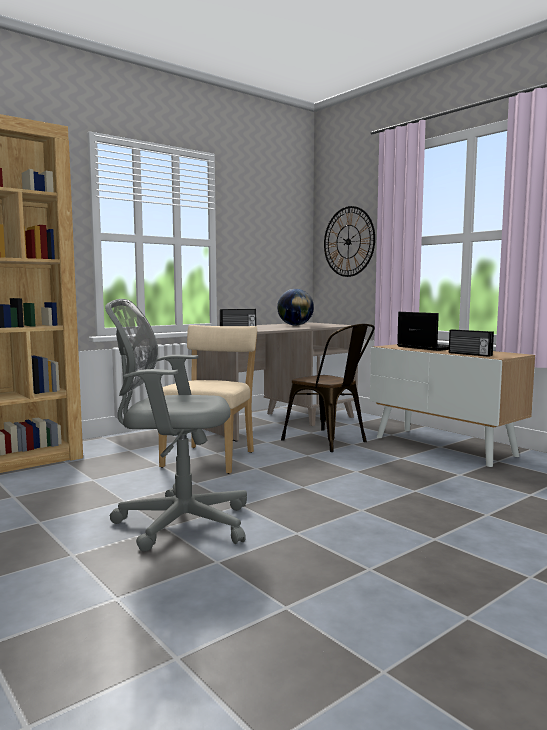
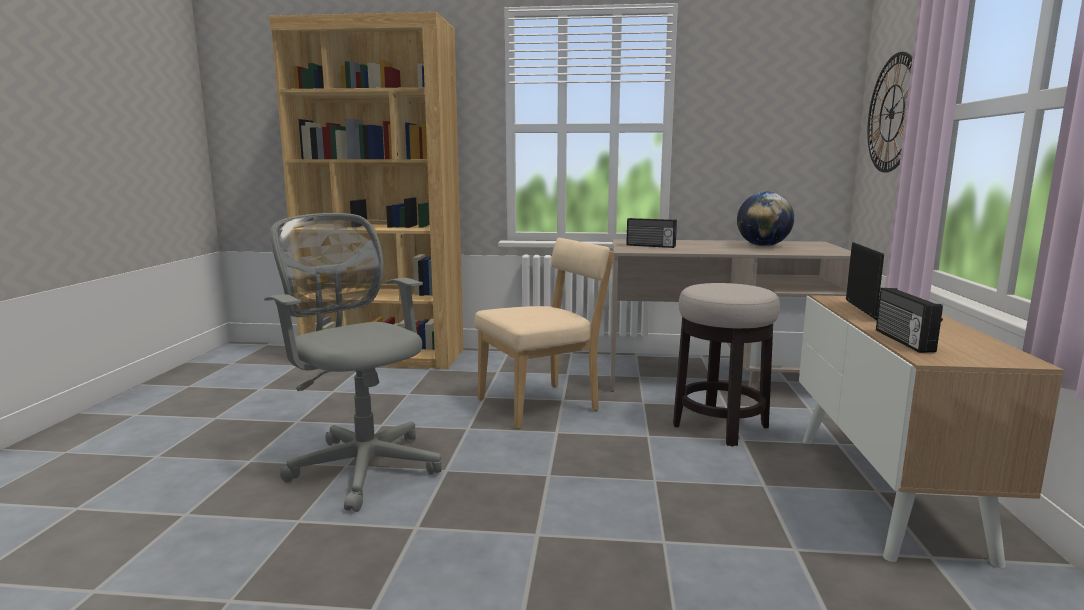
camera: 45 degrees right, 5 degrees up
(330, 441) = (720, 426): brown chair -> stool

